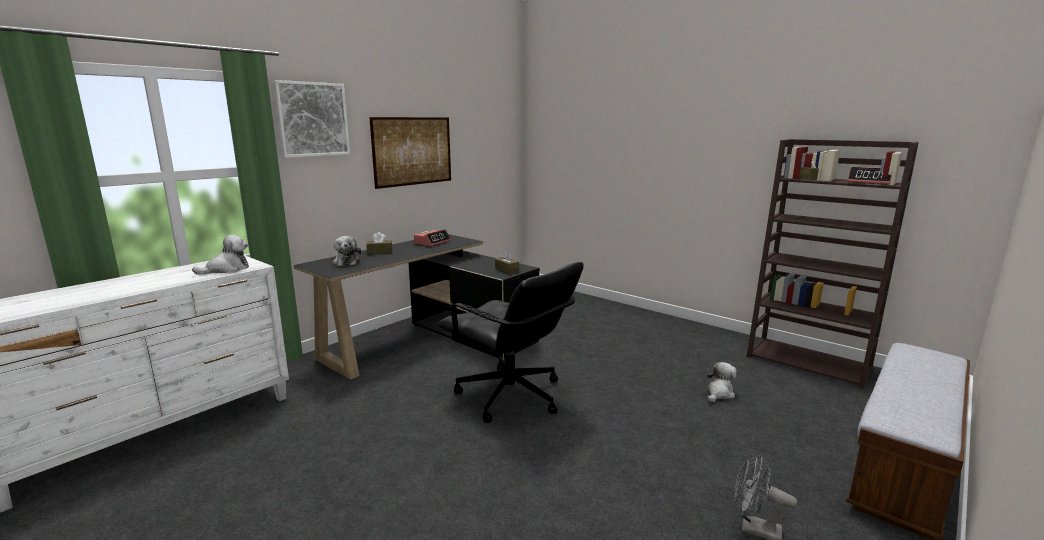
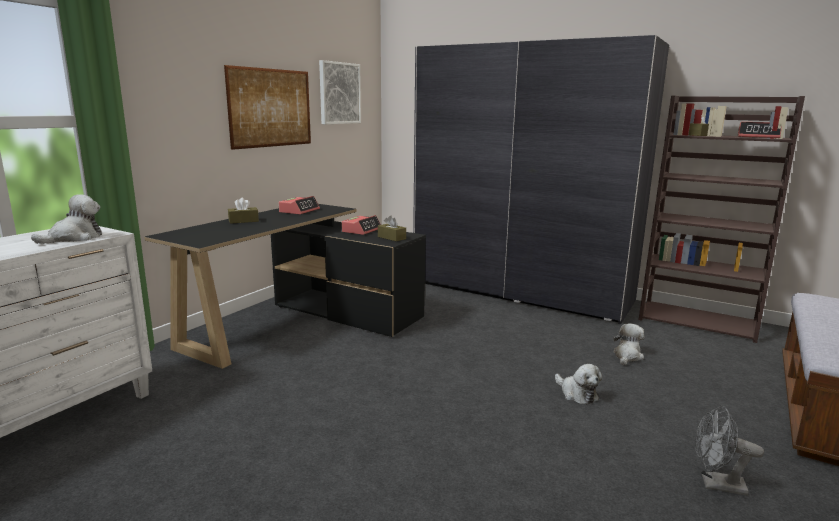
camera: 10 degrees left, 0 degrees up
(312, 119) = (160, 63): picture -> picture (339, 93)
(346, 262) = (209, 231): plush toy -> plush toy (577, 394)
(484, 261) = (361, 230): none -> alarm clock
(511, 396) = (415, 374): black office chair -> none
(639, 321) = (520, 291): none -> grey wardrobe

